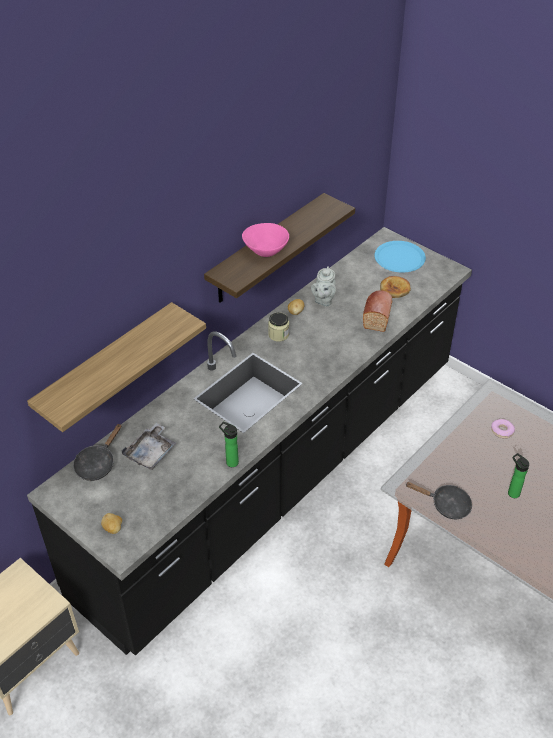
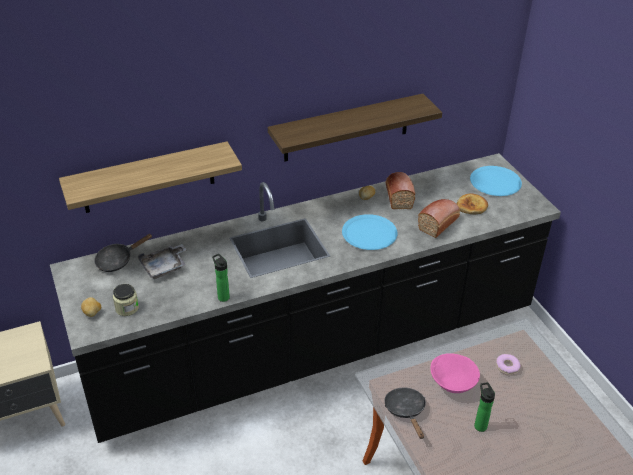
camera: 25 degrees right, 5 degrees down
(265, 251) = (333, 124): pink bowl -> pink bowl (452, 384)
(278, 335) = (338, 211): jar -> jar (127, 308)
(322, 347) = (369, 233): none -> blue plate
(323, 300) = (398, 196): grey teapot -> bread
(446, 505) = (406, 411): black frying pan -> black frying pan turned 150 degrees counterclockwise

